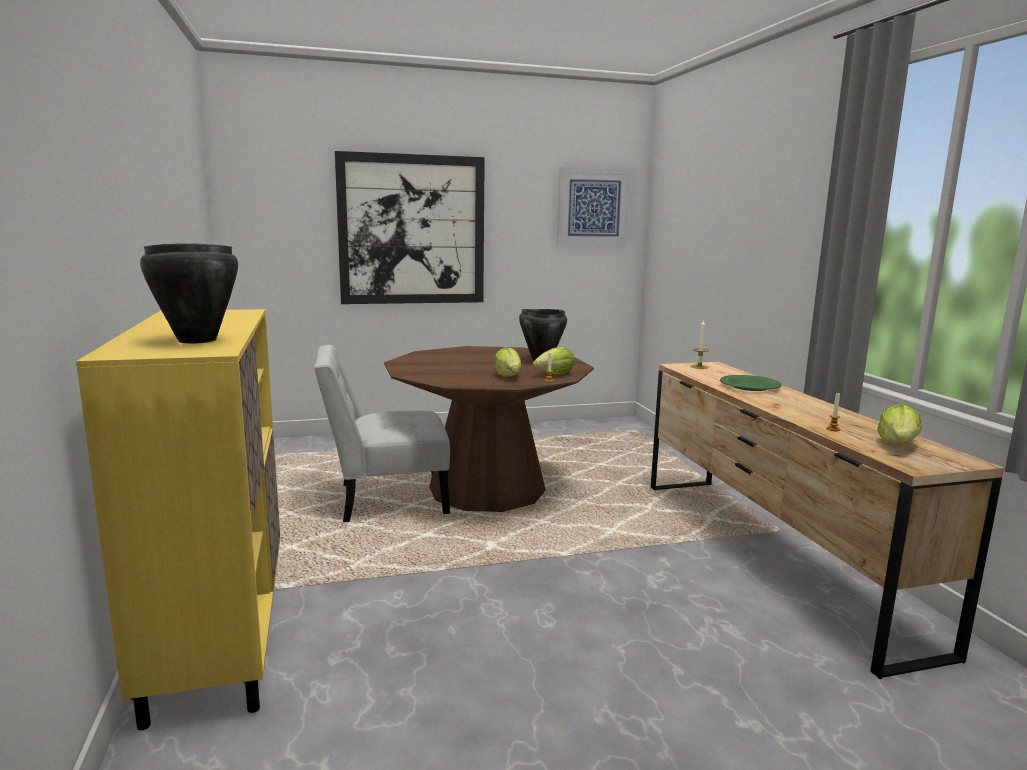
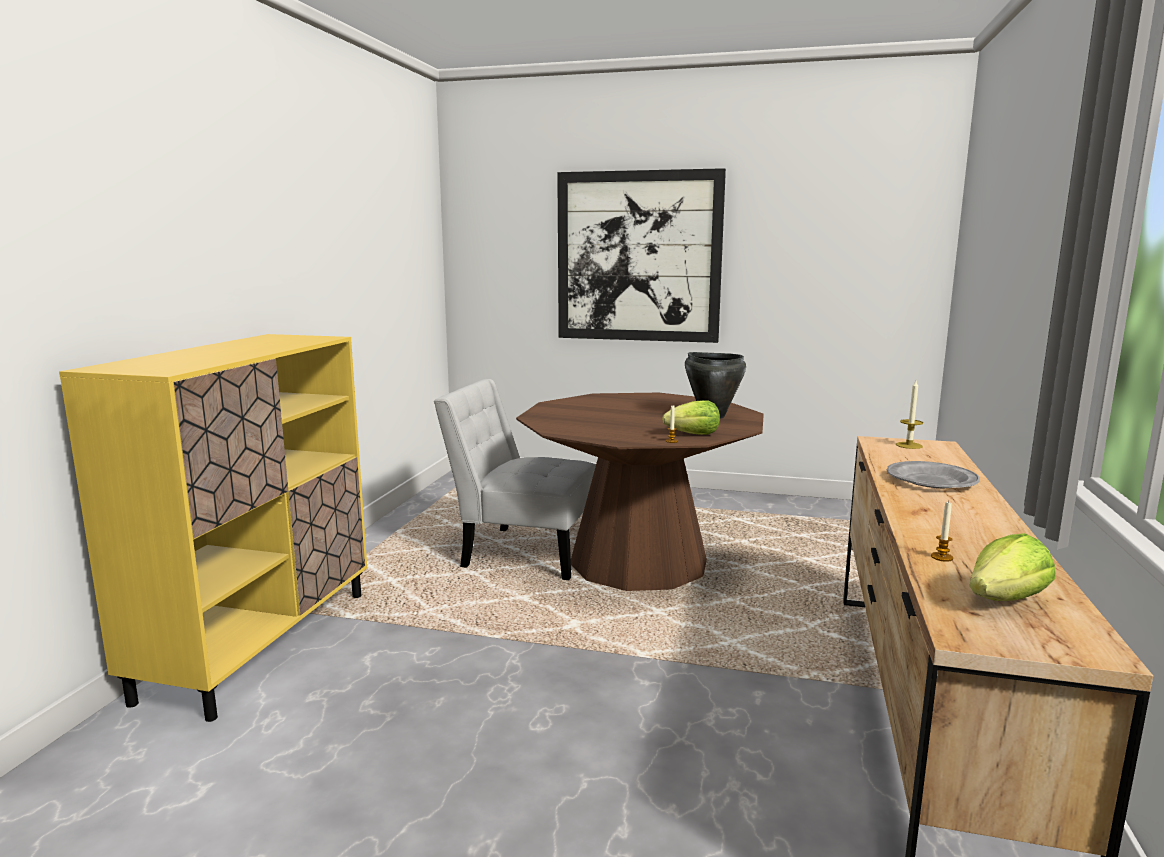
camera: 30 degrees right, 0 degrees up
(196, 340) = (190, 361): black cooking pot -> none
(508, 376) = (635, 431): lettuce -> none
(593, 207) = (874, 225): picture -> none
(750, 387) = (932, 480): green plate -> grey plate

